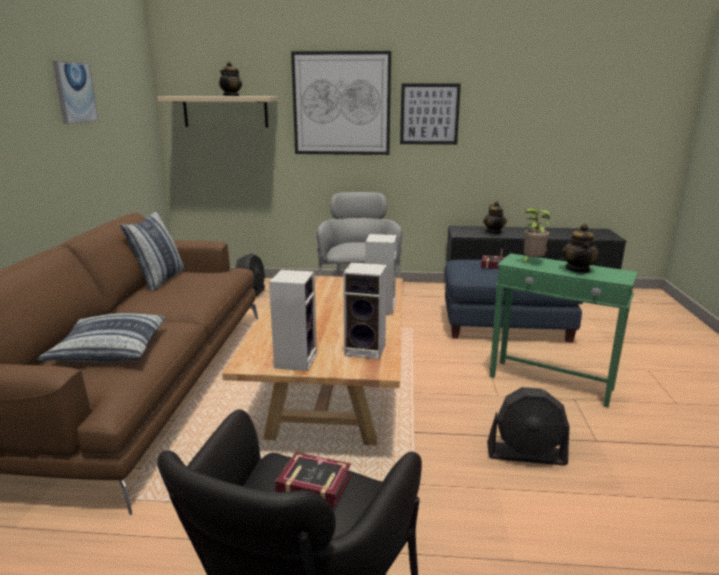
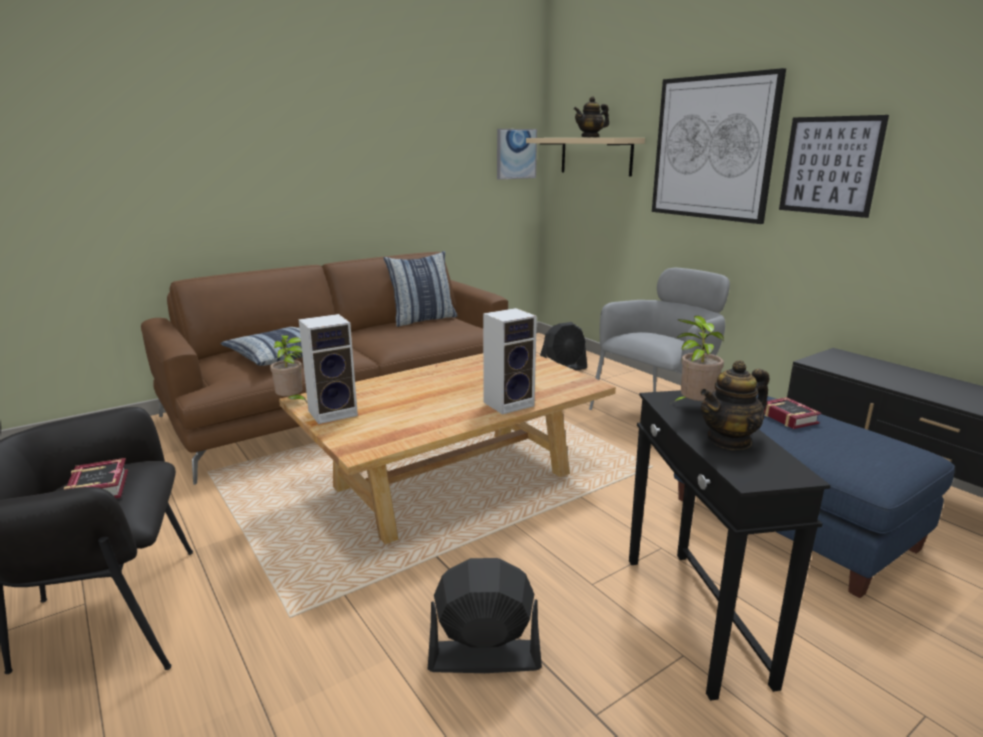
camera: 50 degrees right, 0 degrees up
(75, 92) = (410, 132): picture -> picture (516, 154)
(242, 369) = (292, 402): none -> potted plant
(367, 350) = (396, 431): speaker -> none
(494, 232) = (885, 374): teapot -> none
(526, 454) = (484, 656): black fan -> black fan turned 120 degrees clockwise
(550, 383) = (693, 617): green side table -> black side table

